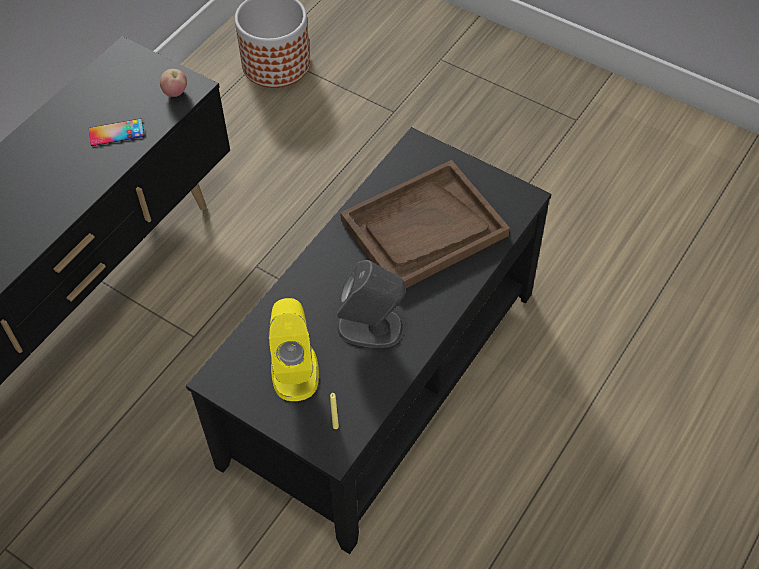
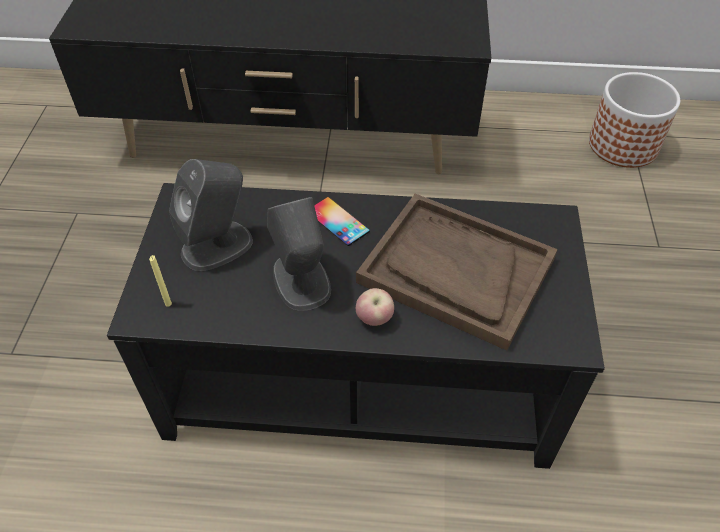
camera: 60 degrees right, 5 degrees down
(116, 132) = (385, 30): phone -> phone (338, 221)
(175, 93) = (455, 40): apple -> apple (374, 319)
(294, 370) = (218, 245): yellow speaker -> grey speaker

